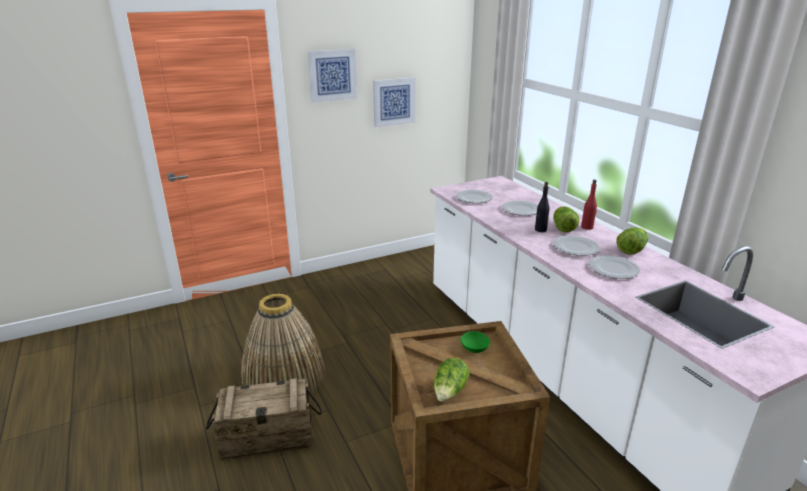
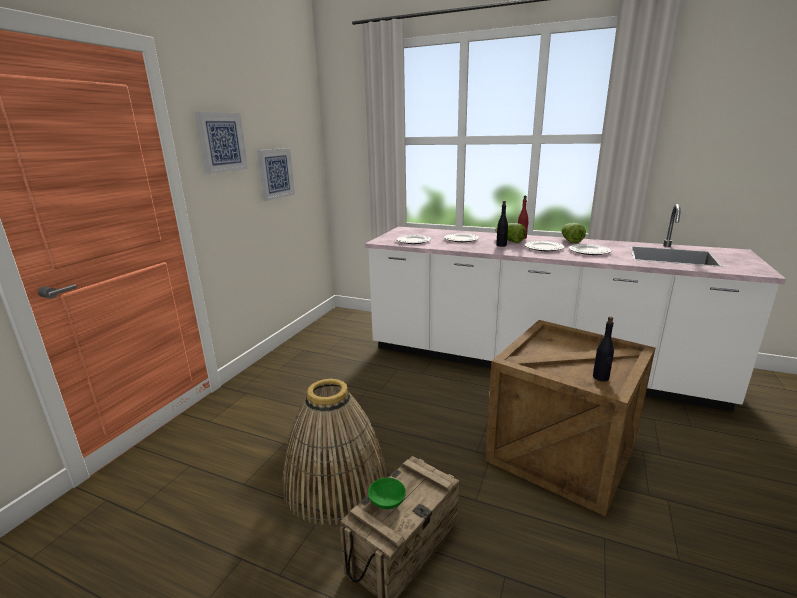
camera: 40 degrees left, 5 degrees down
(450, 391) = (601, 377): lettuce -> black bottle
(473, 347) = (553, 344): green bowl -> green bowl (386, 501)

